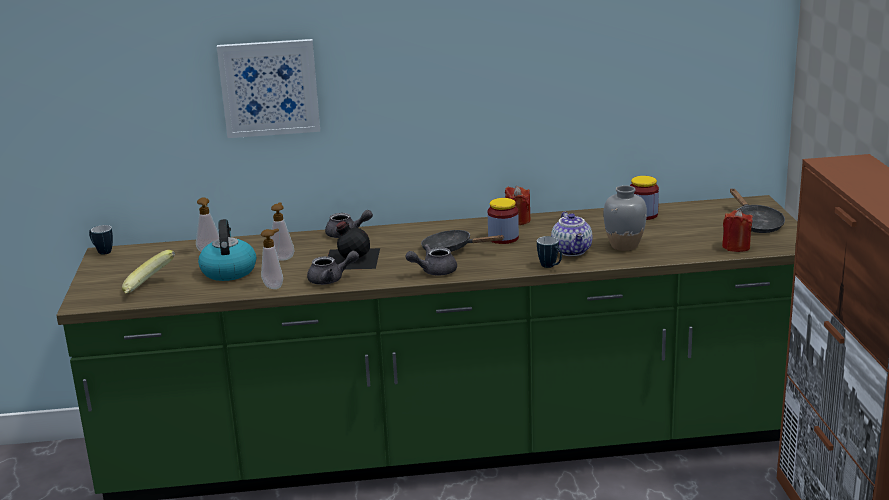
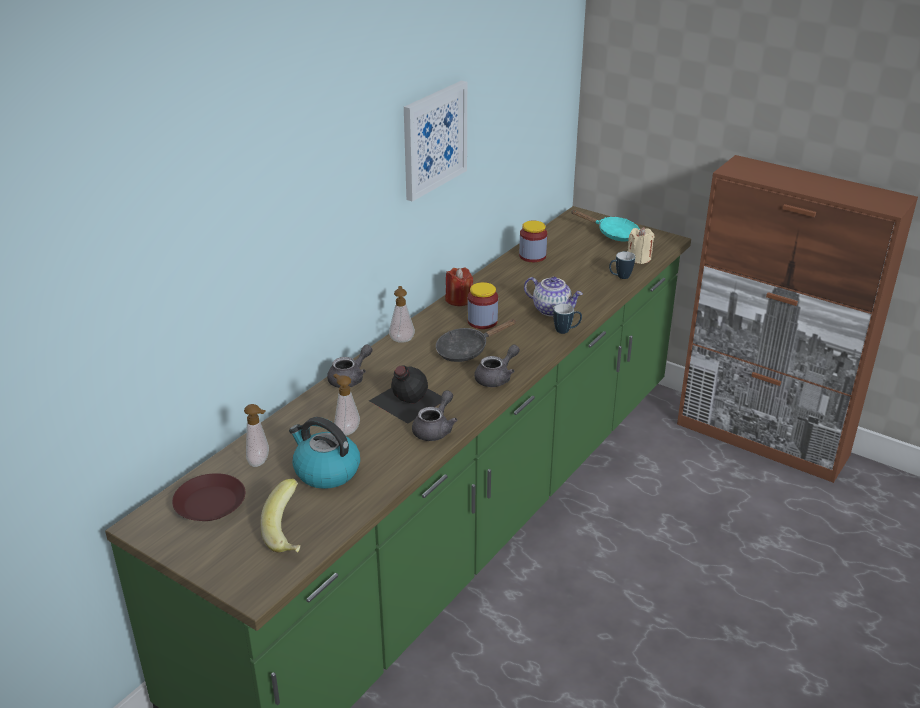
camera: 50 degrees left, 10 degrees up
(102, 252) = (137, 525): mug -> mug (620, 277)
(148, 258) = (210, 504): none -> brown plate
(269, 88) = (261, 251): picture -> picture (434, 139)
(275, 286) = (402, 462): soap dispenser -> soap dispenser (402, 339)
(434, 271) = (497, 378): grey teapot -> grey teapot turned 150 degrees counterclockwise
(624, 246) = (575, 289): grey vase -> none
(736, 247) = (639, 258): red candle -> beige candle
(755, 224) = (613, 234): black frying pan -> turquoise frying pan

